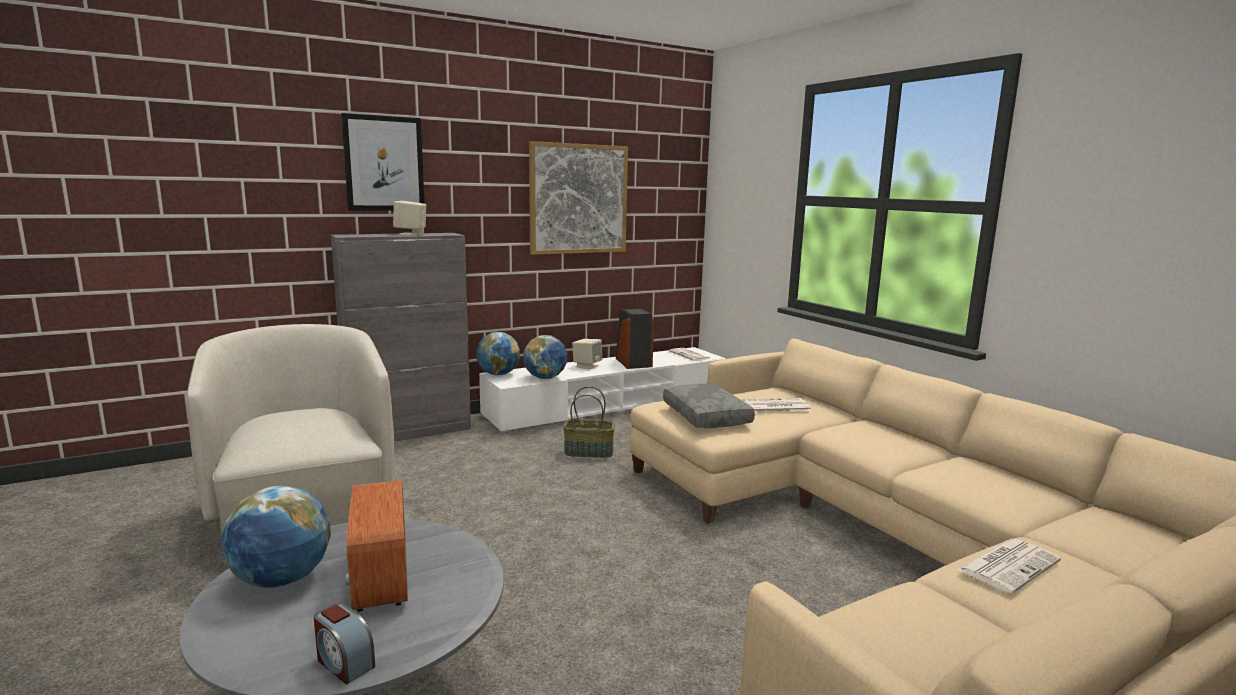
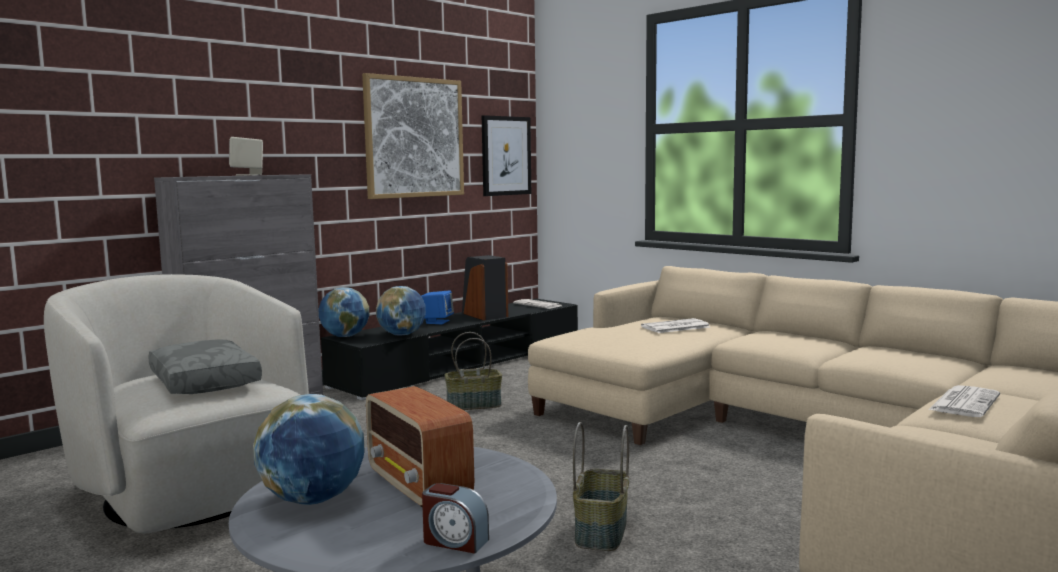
camera: 15 degrees left, 5 degrees down
(384, 163) = (210, 95): picture -> picture (505, 156)
(587, 366) = (437, 322): beige speaker -> blue speaker
(604, 624) = (602, 532): none -> basket
(609, 405) = (463, 365): white tv stand -> black tv stand
(707, 416) = (615, 341): grey pillow -> grey pillow (207, 381)

